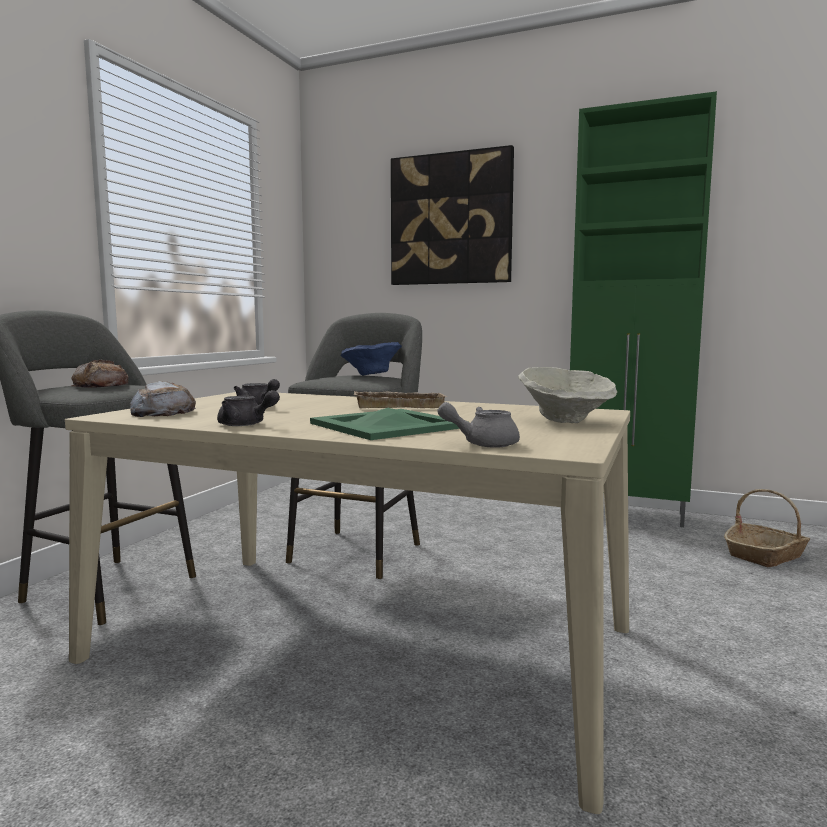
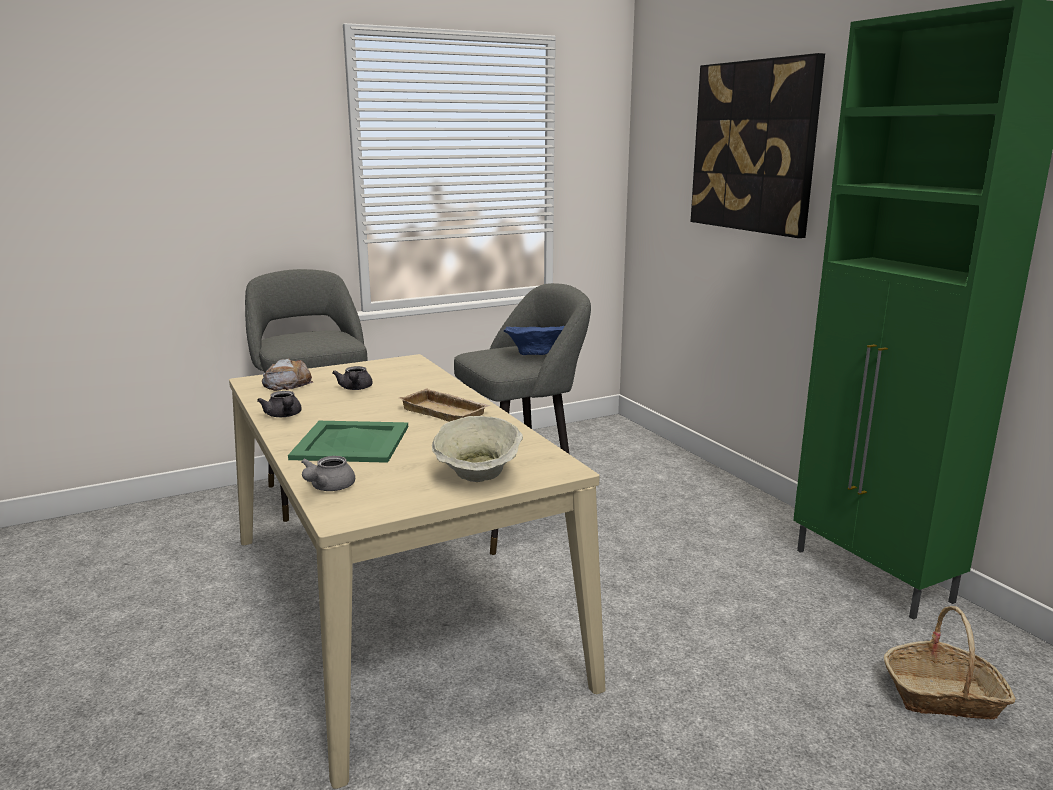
camera: 40 degrees right, 10 degrees up
(101, 385) = (310, 339): bread -> none
(482, 444) = (328, 488): grey teapot -> grey teapot turned 105 degrees counterclockwise

